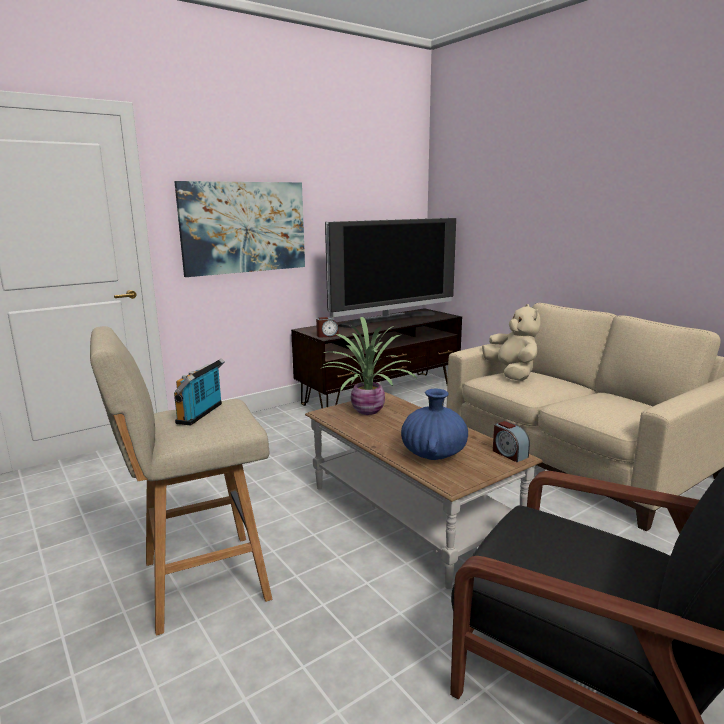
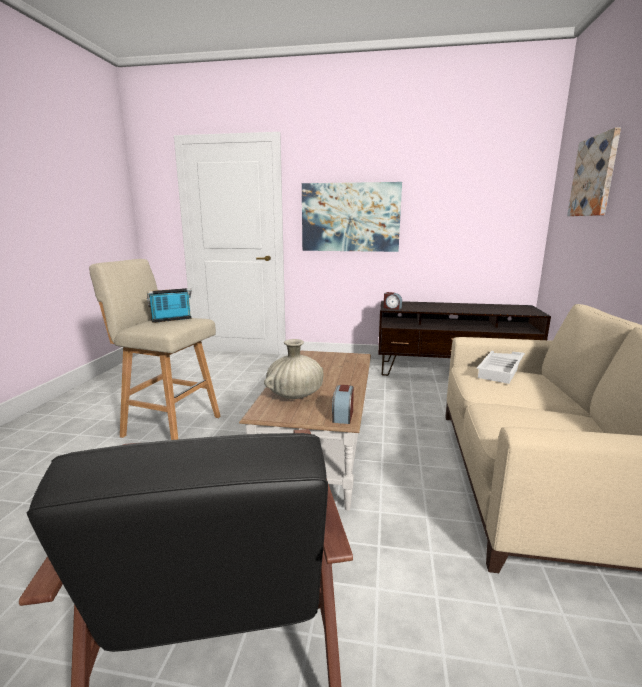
camera: 45 degrees right, 0 degrees up
(366, 411) = (325, 360): potted plant -> none
(389, 319) = (471, 307): television -> none
(434, 454) = (295, 395): blue vase -> beige vase
(495, 187) = (594, 176): none -> picture
(512, 373) = (501, 370): beige plush toy -> white tray

